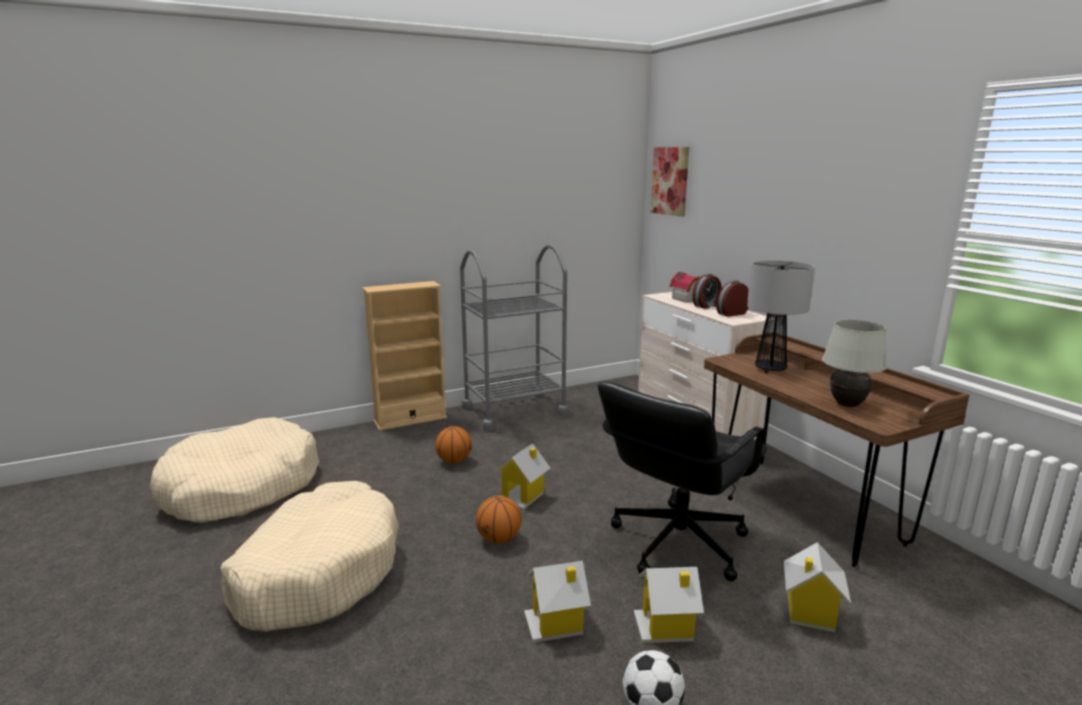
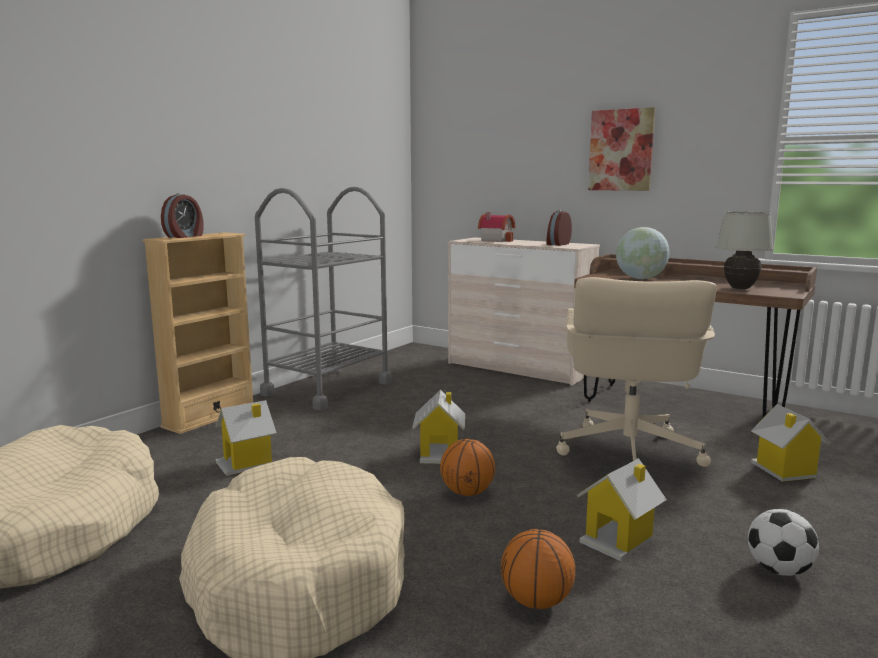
camera: 30 degrees left, 5 degrees down
(454, 461) = (320, 441): basketball -> basketball (536, 601)
(666, 627) = (706, 512): toy house -> toy house (247, 463)
(670, 181) = (447, 126): picture -> picture (621, 150)
(676, 543) = (627, 453): black office chair -> beige office chair
(707, 306) = (525, 242): alarm clock -> alarm clock (185, 236)
(770, 369) = (640, 278): table lamp -> globe

